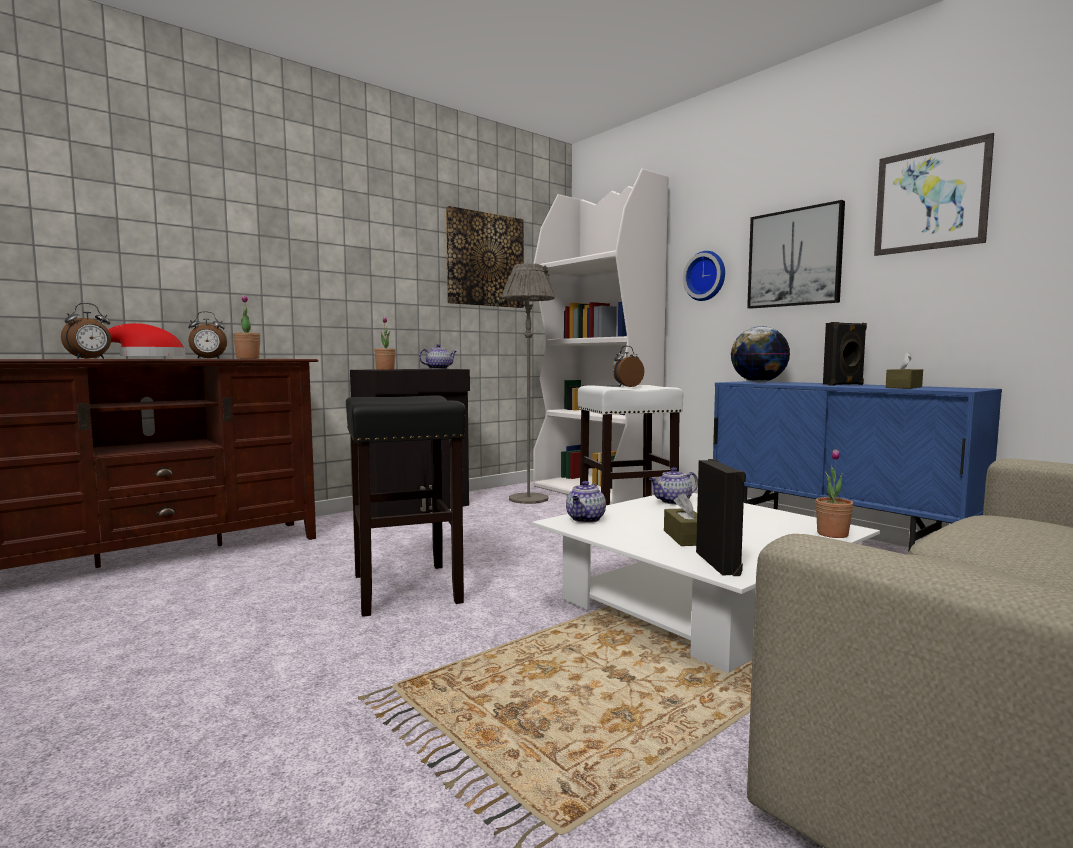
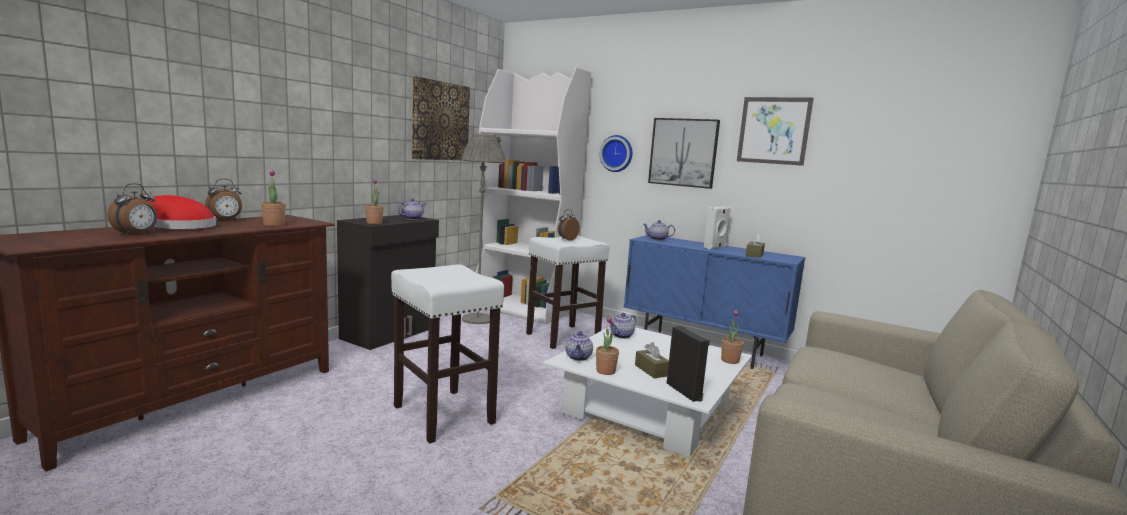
camera: 20 degrees left, 5 degrees up
(405, 588) = (442, 414): black stool -> white stool
(611, 535) = (605, 371): none -> potted plant
(758, 382) = (657, 239): globe -> teapot
(844, 384) = (715, 247): black speaker -> white speaker

